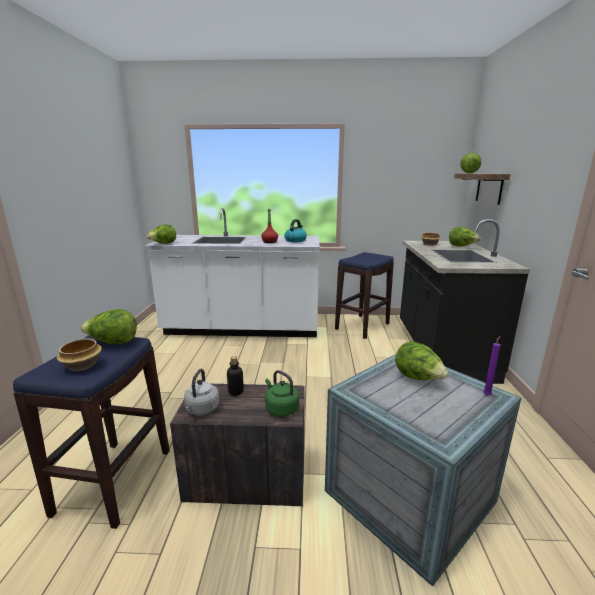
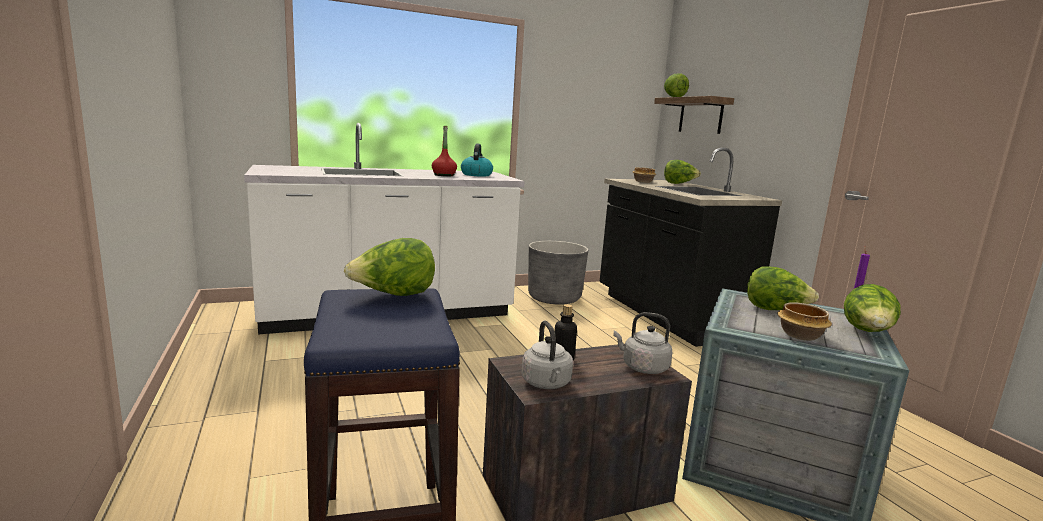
camera: 25 degrees left, 5 degrees down
(83, 365) = (401, 323): bowl -> bowl (800, 335)
(163, 244) = (276, 174): lettuce -> lettuce (867, 333)
(280, 408) = (642, 367): green kettle -> grey kettle
(362, 326) = (554, 298): stool -> grey planter

